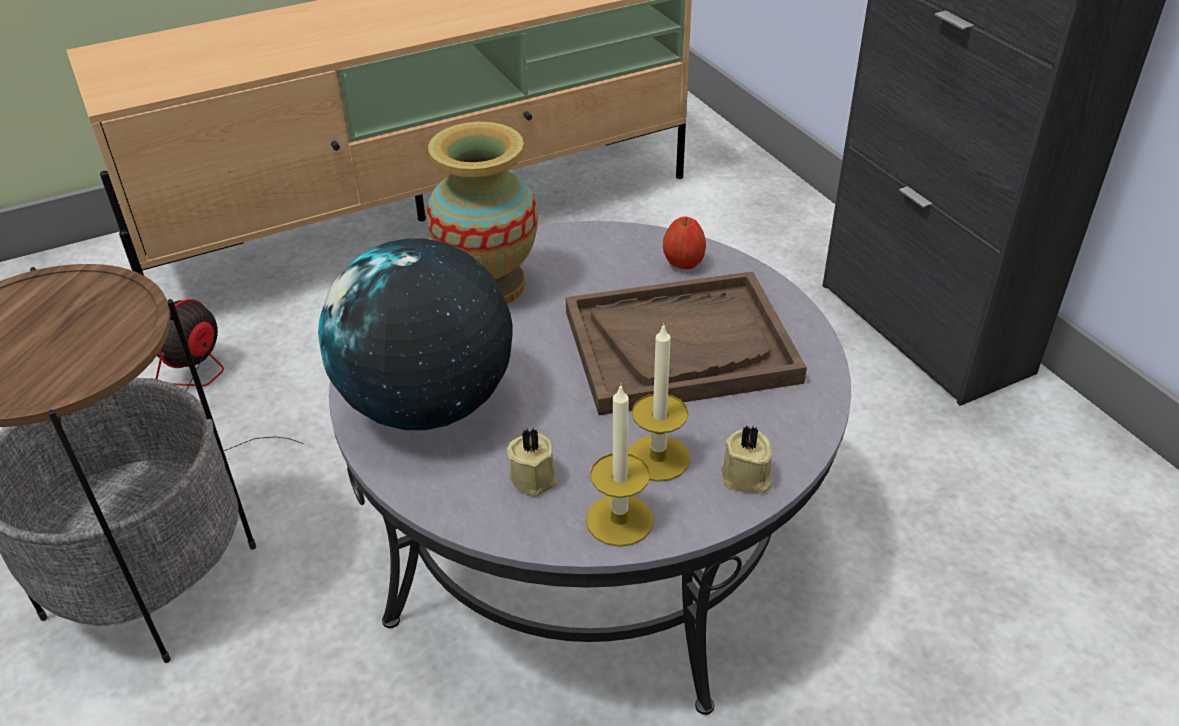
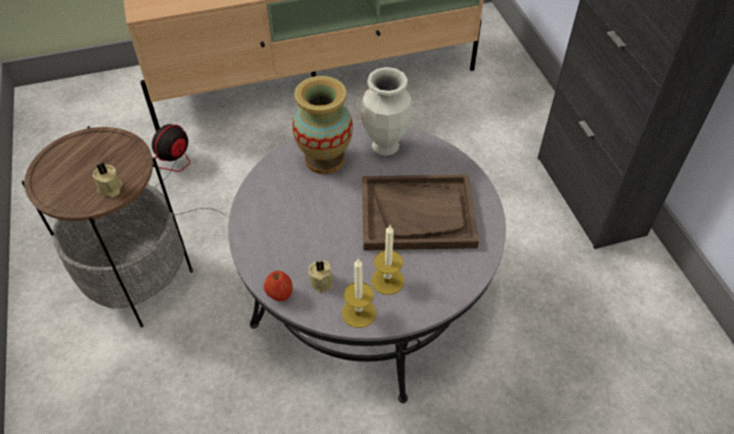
camera: 10 degrees right, 10 degrees up
(428, 405) = (278, 230): globe -> none
(592, 255) = (385, 147): none -> vase
(683, 264) = (433, 160): apple -> apple (280, 294)
(746, 478) = (429, 300): beige candle -> beige candle (110, 189)

